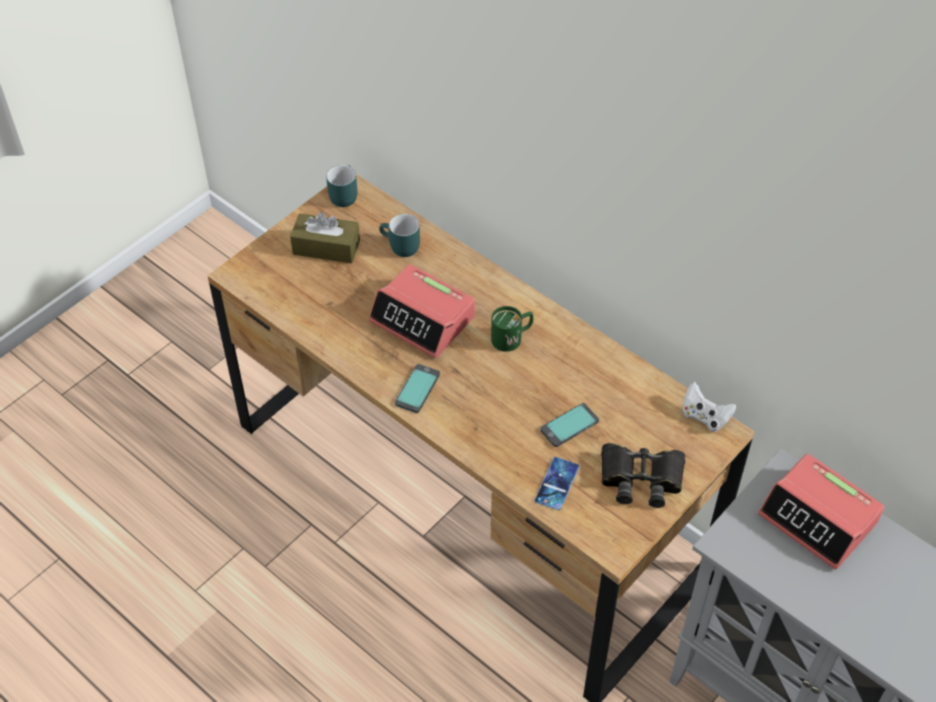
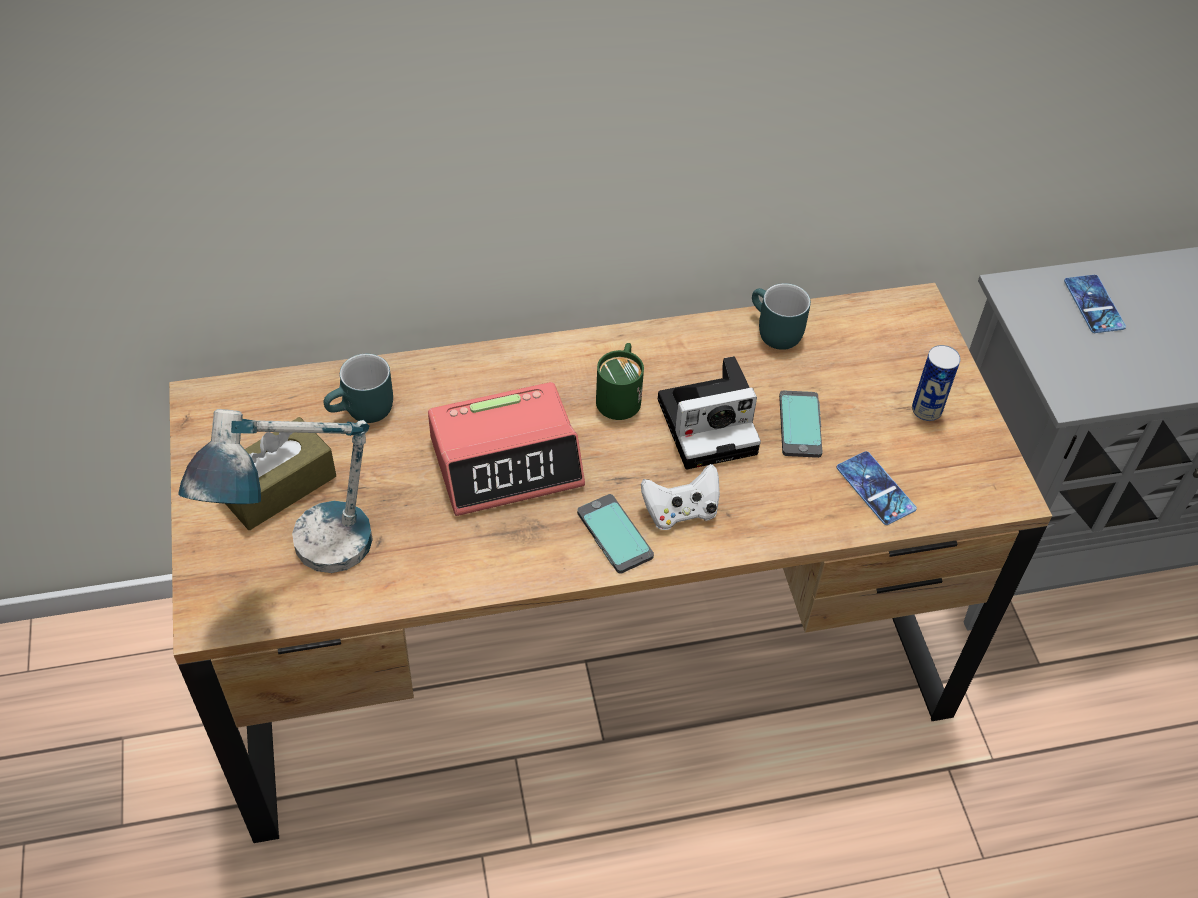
camera: 55 degrees left, 0 degrees up
(294, 285) = (305, 561): none -> table lamp
(342, 194) = (206, 414): turquoise mug -> turquoise mug (772, 332)
(530, 386) = (710, 424): none -> camera
(641, 478) = (926, 410): black binoculars -> can
(704, 417) = (884, 307): white game controller -> white game controller (680, 511)
(818, 519) = (1094, 304): alarm clock -> phone

